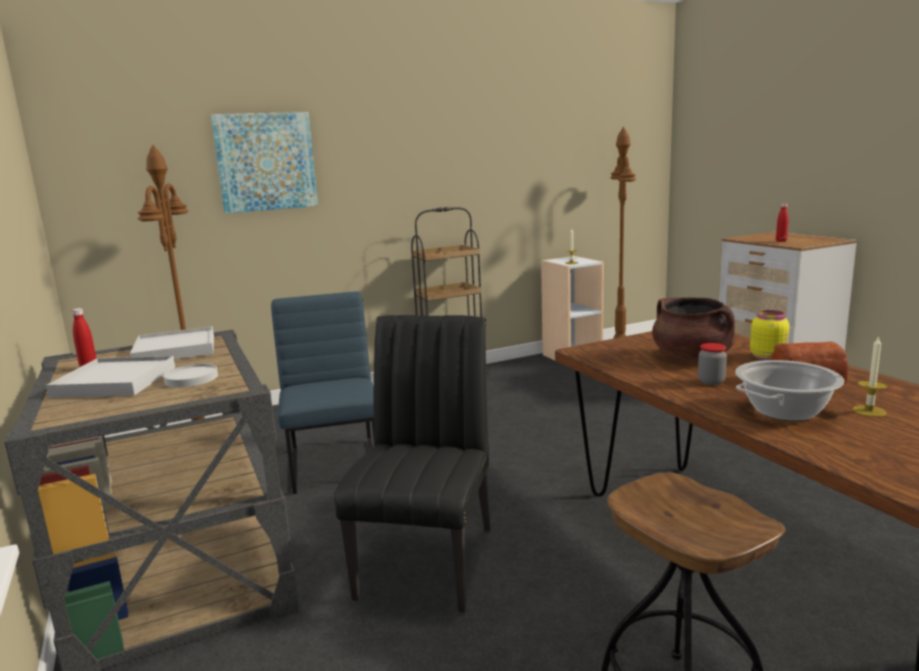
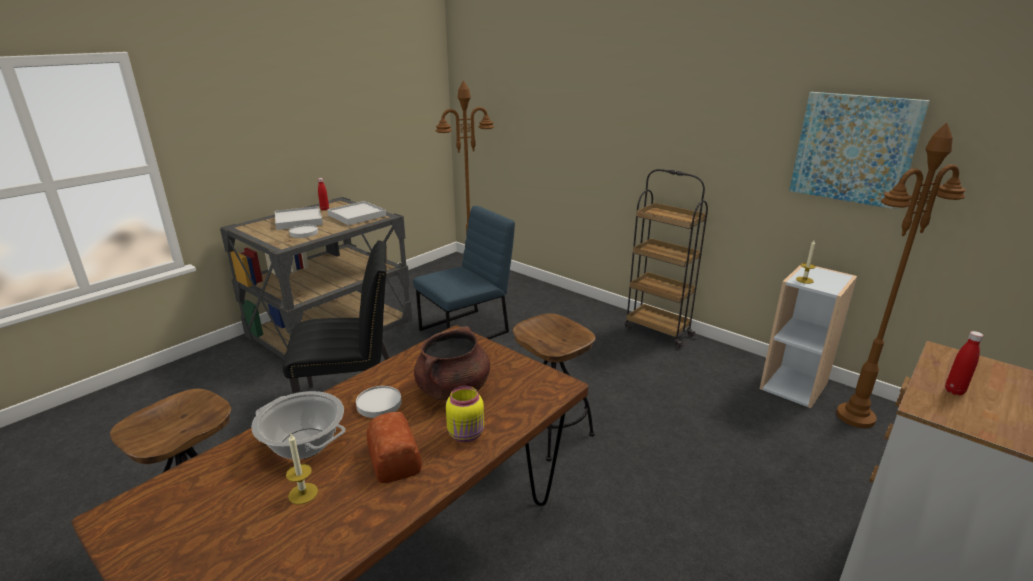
camera: 65 degrees right, 10 degrees up
(266, 162) = (560, 98): picture -> picture (854, 149)
(578, 448) = (551, 432): none -> brown stool
(711, 382) = (379, 404): jar -> white plate

